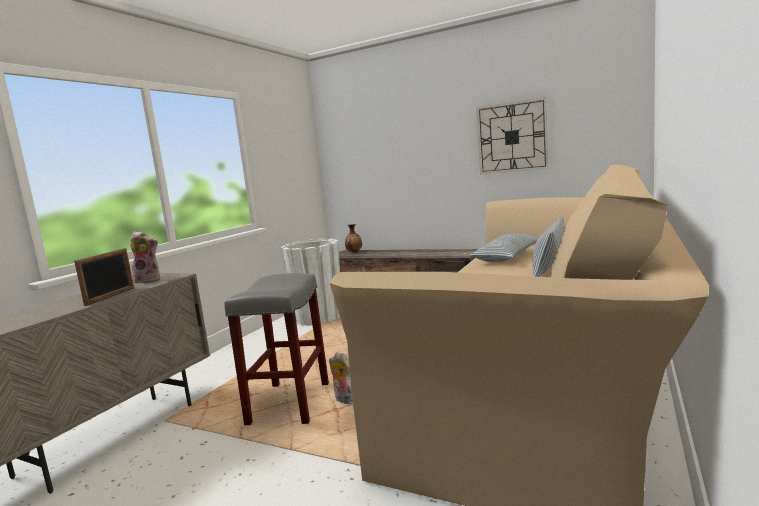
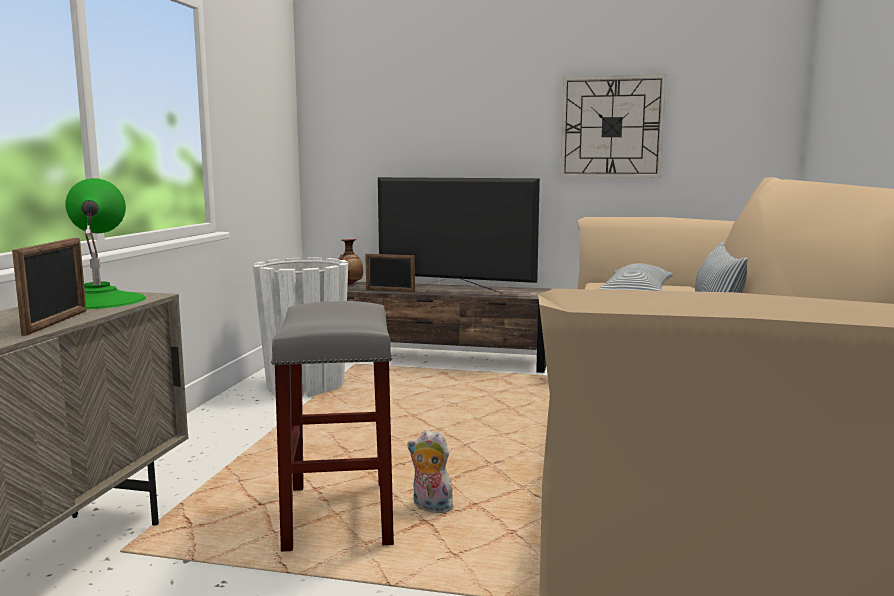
camera: 15 degrees left, 0 degrees up
(149, 280) = (98, 301): plush toy -> green table lamp
(374, 255) = (390, 290): none -> picture frame
(415, 254) = (455, 291): none -> television

